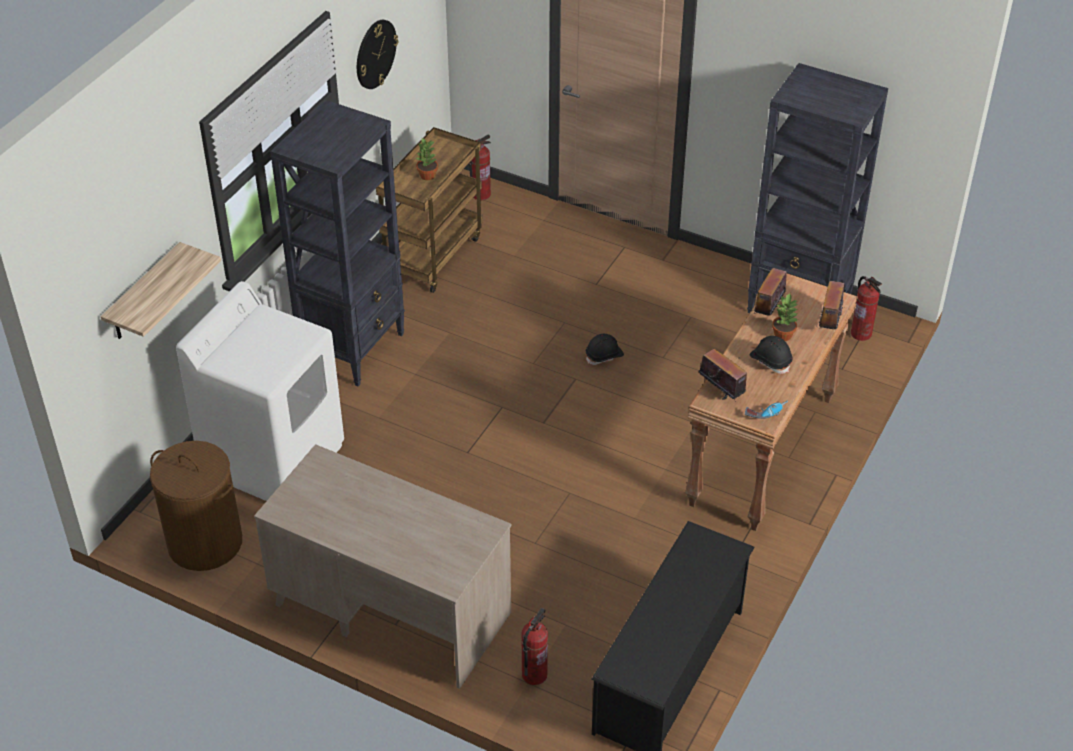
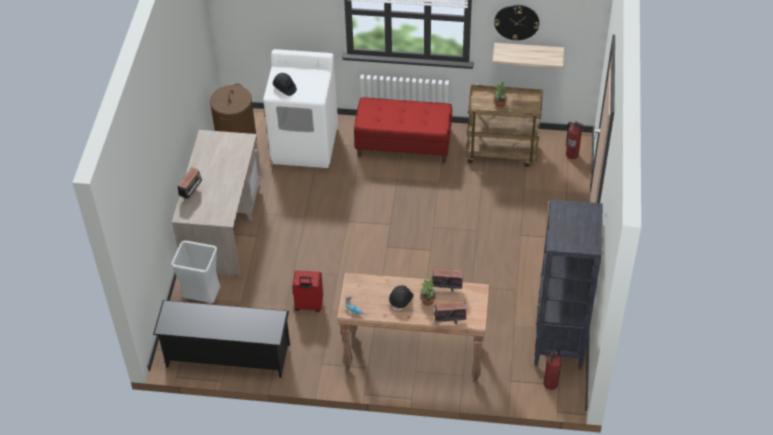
camera: 70 degrees right, 5 degrees up
(144, 294) = (277, 16): shelf -> shelf (528, 53)
(354, 348) = (403, 146): black bookcase -> red bench
(534, 674) = (203, 298): fire extinguisher -> grey trash can
(604, 356) = (457, 257): black hard hat -> black hard hat (284, 88)
(614, 542) = (309, 305): none -> red suitcase
(721, 392) = (363, 284): radio -> radio (192, 193)

